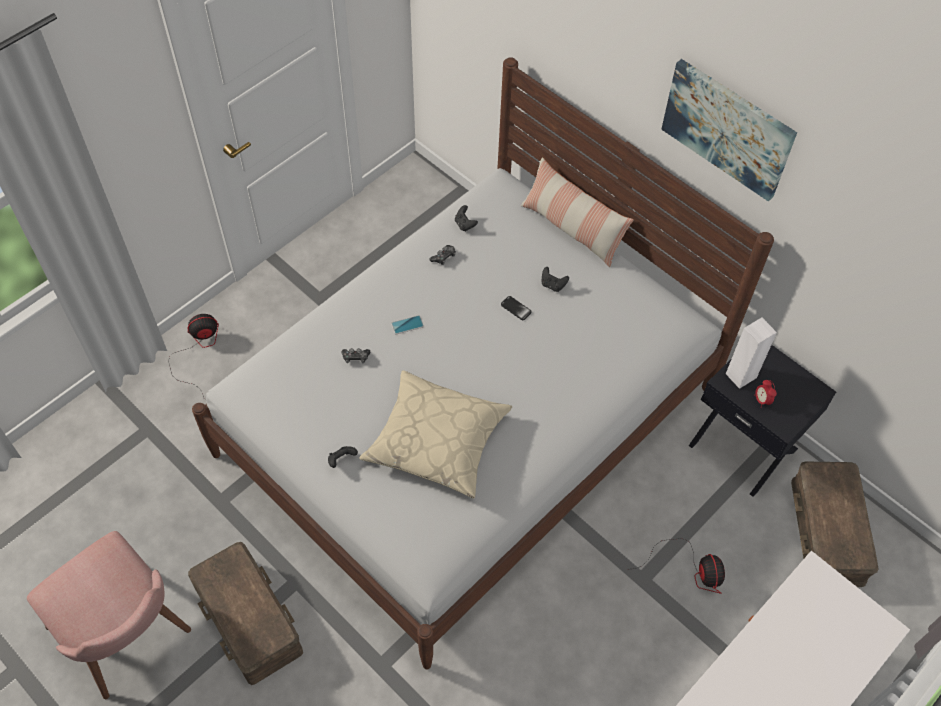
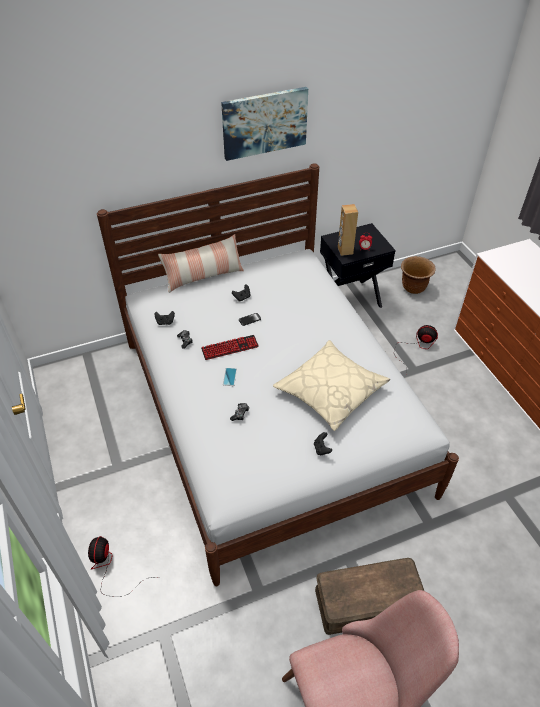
camera: 65 degrees left, 10 degrees down
(455, 306) = (230, 348): none -> keyboard
(740, 375) = (345, 250): white speaker -> brown speaker
(828, 531) = (413, 288): brown storage box -> brown planter

